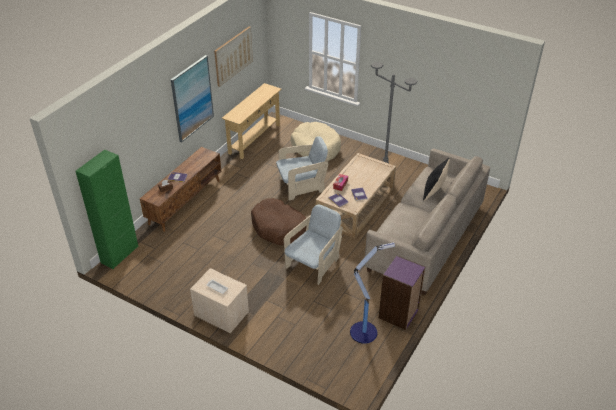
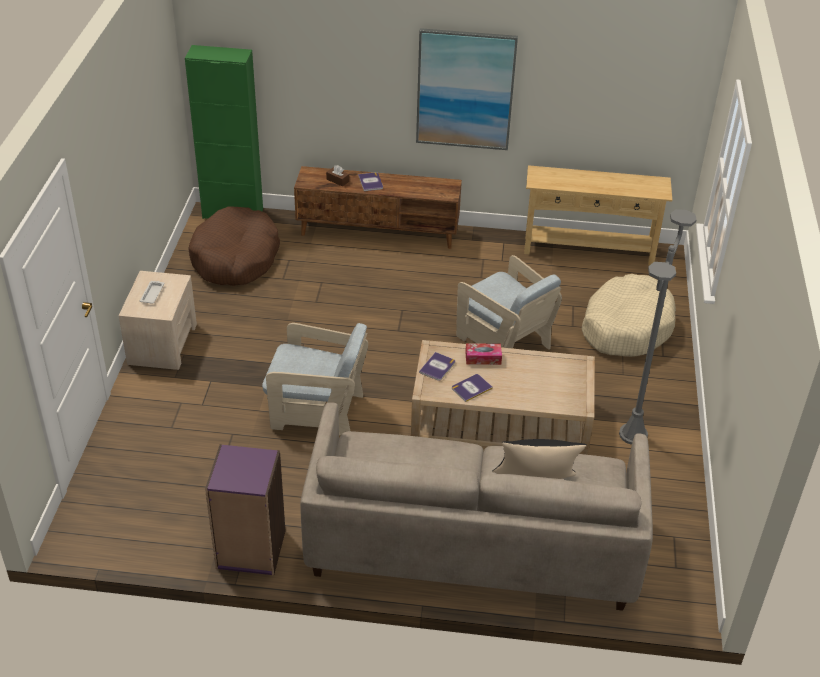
camera: 65 degrees right, 0 degrees up
(233, 56) = (595, 79): picture -> none
(279, 228) = (381, 346): brown dog bed -> brown dog bed (235, 258)
(364, 332) = (189, 515): floor lamp -> none

